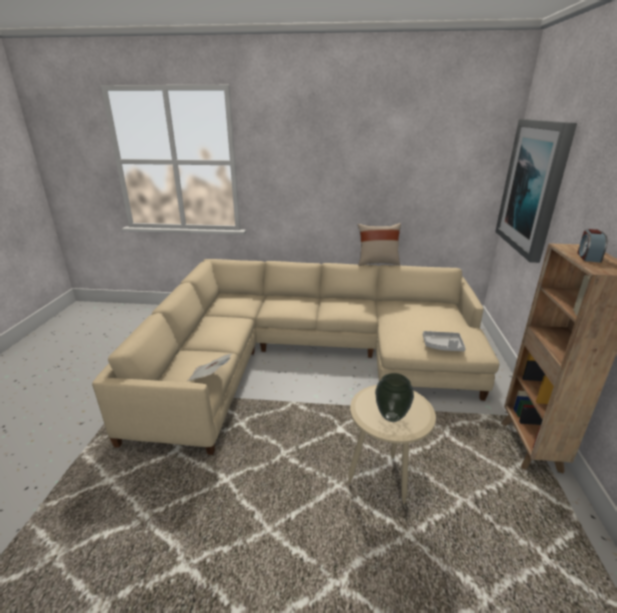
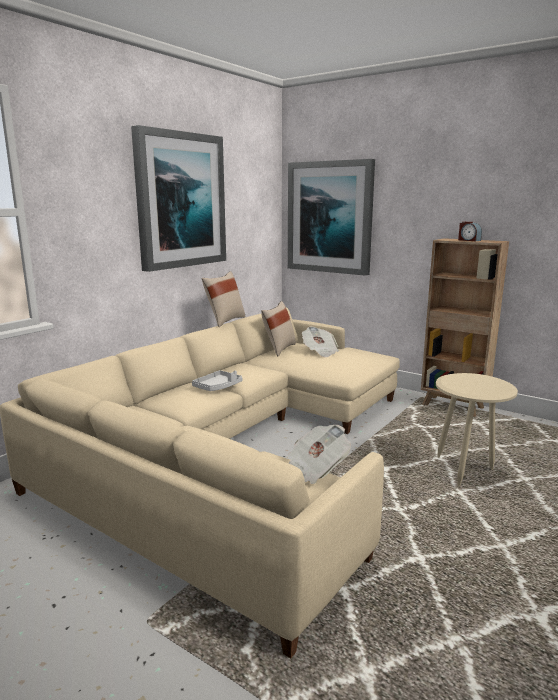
camera: 60 degrees left, 10 degrees down
(364, 158) = (180, 200): none -> picture
(391, 417) = (488, 386): vase -> none
(417, 302) = (278, 349): none -> beige pillow
(435, 319) = (320, 352): none -> newspaper
(442, 346) = (364, 362): grey tray -> grey tray (218, 387)

